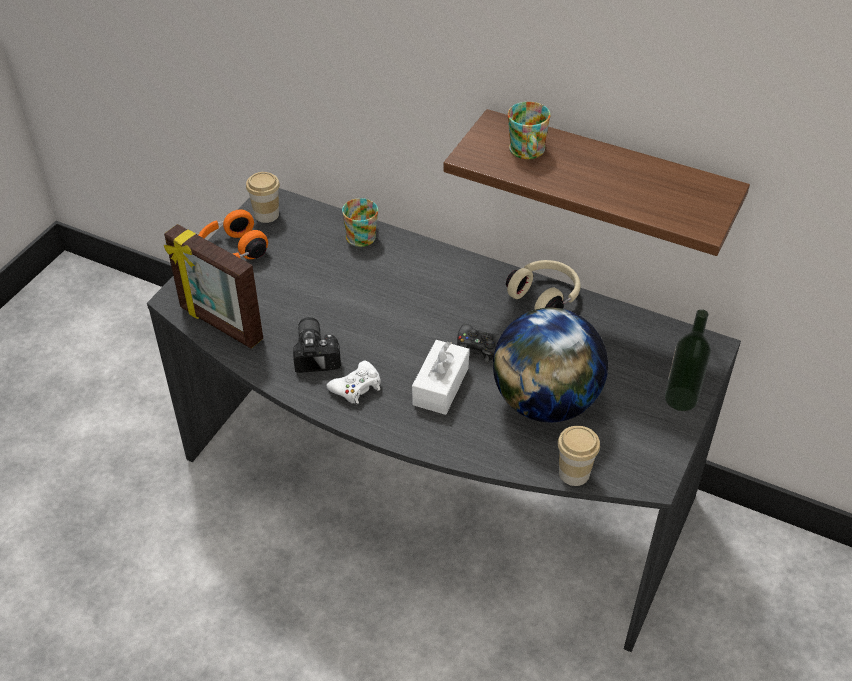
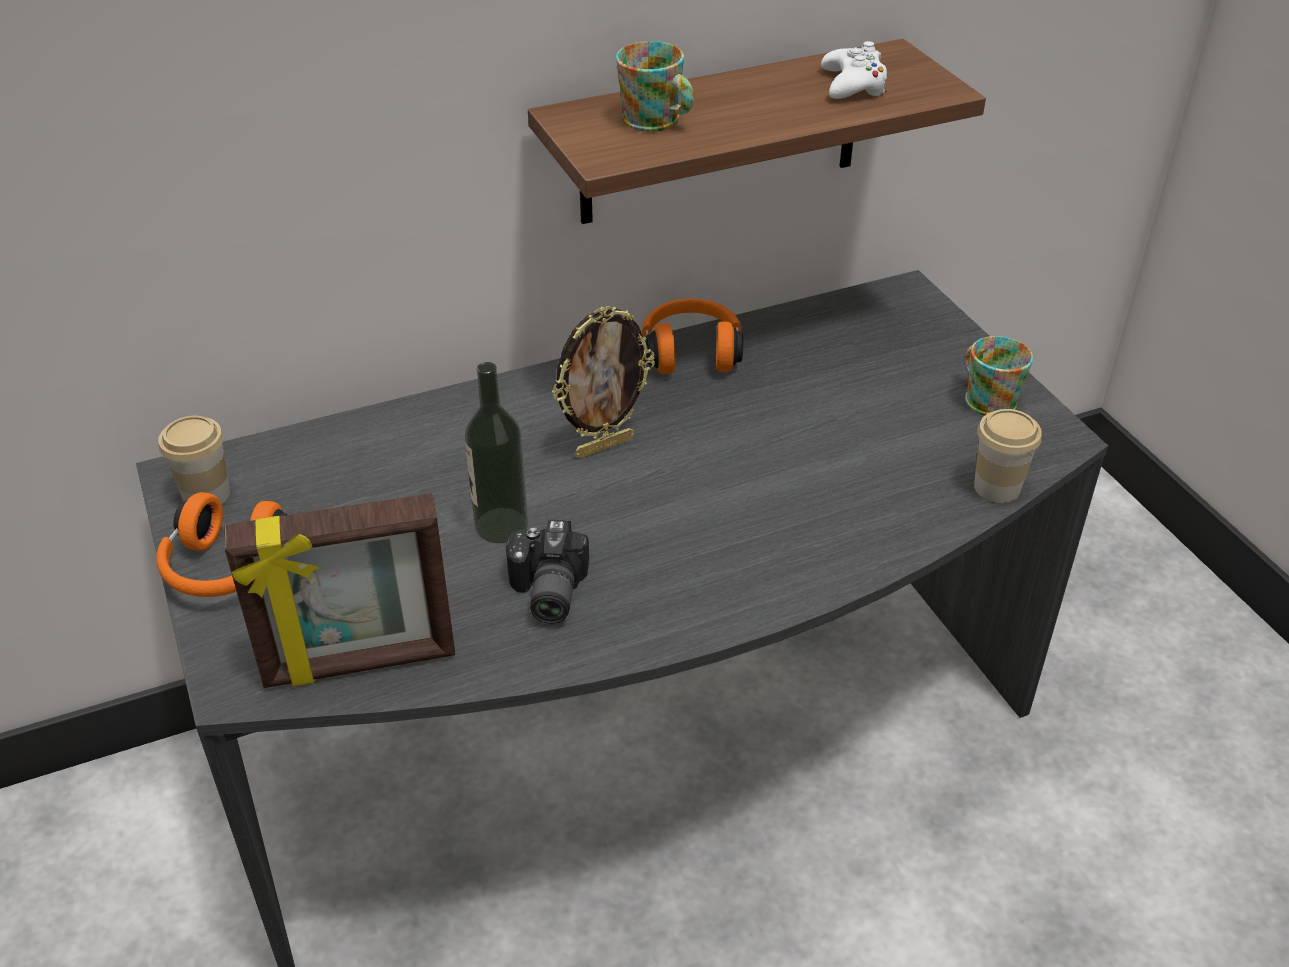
camera: 50 degrees left, 5 degrees down
(317, 352) = (545, 592): camera -> camera turned 120 degrees counterclockwise
(356, 387) = (656, 590): white game controller -> white game controller (853, 85)
(363, 234) = (382, 429): mug -> mug (986, 398)
(435, 310) = (604, 446): none -> picture frame
(440, 386) = (741, 514): white tissue box -> none
(479, 347) = (712, 446): black game controller -> none
(545, 296) = (691, 352): beige headphones -> orange headphones
(545, 402) = (862, 447): globe -> none
(681, 398) = (960, 351): bottle -> bottle (501, 525)

